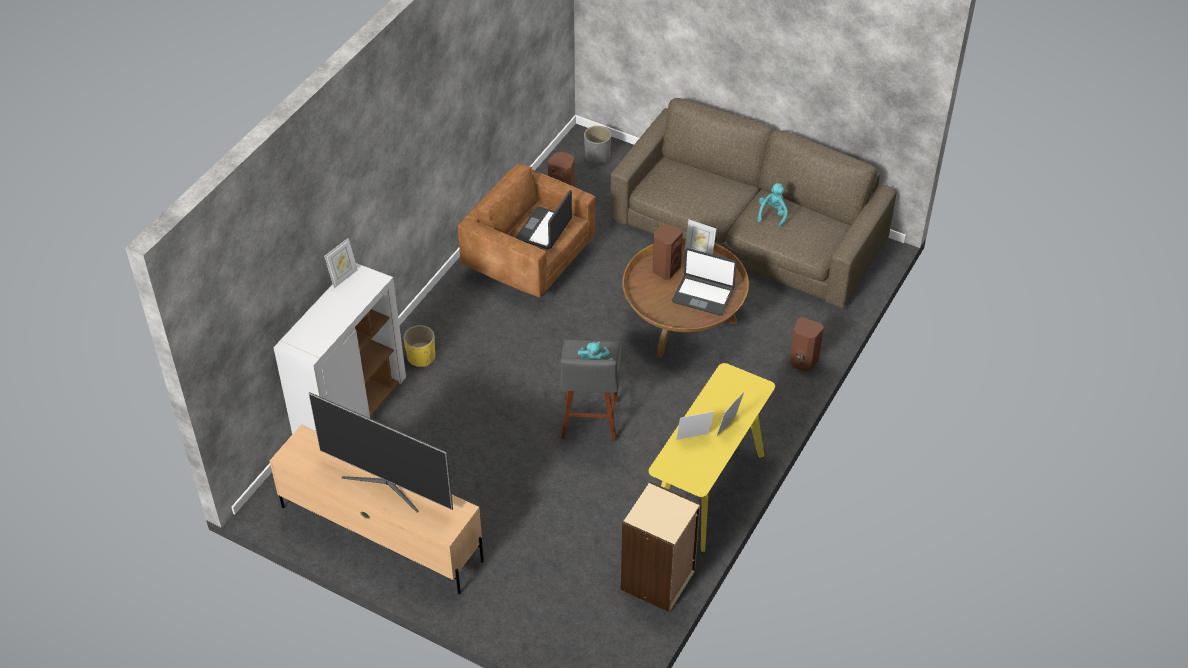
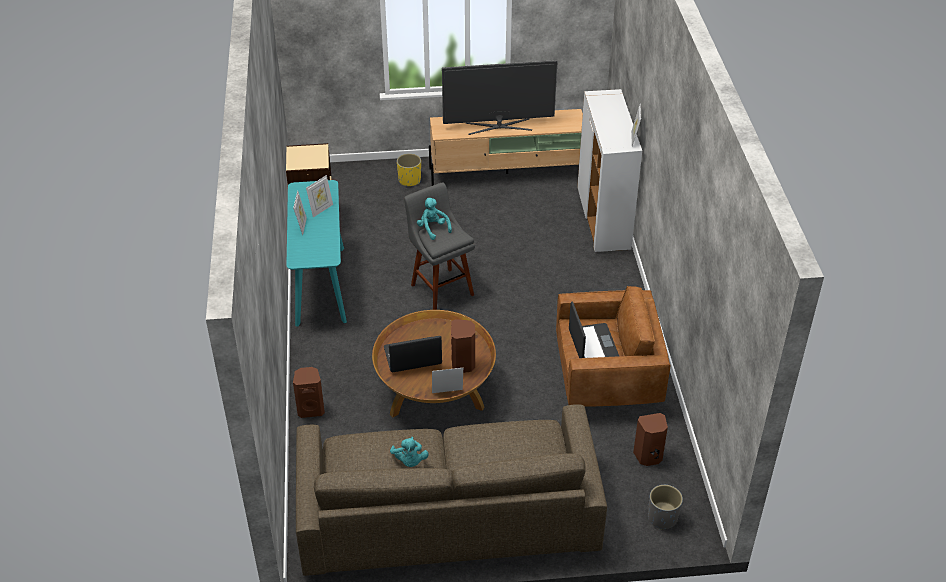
camera: 145 degrees right, 5 degrees down
(421, 357) = (602, 271): yellow planter -> yellow planter (409, 180)
(708, 490) = (320, 285): yellow console table -> turquoise console table

